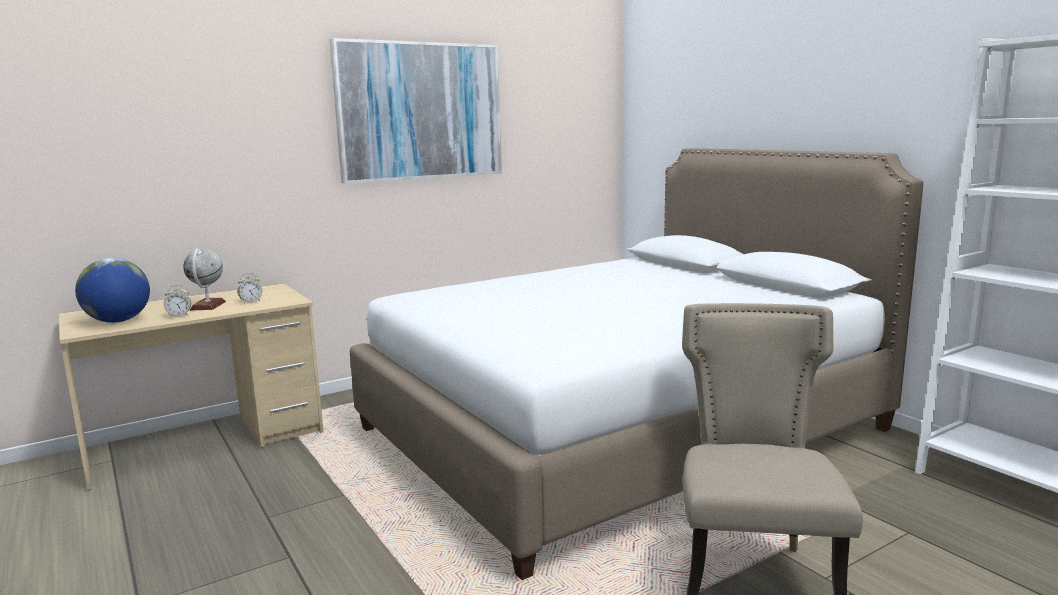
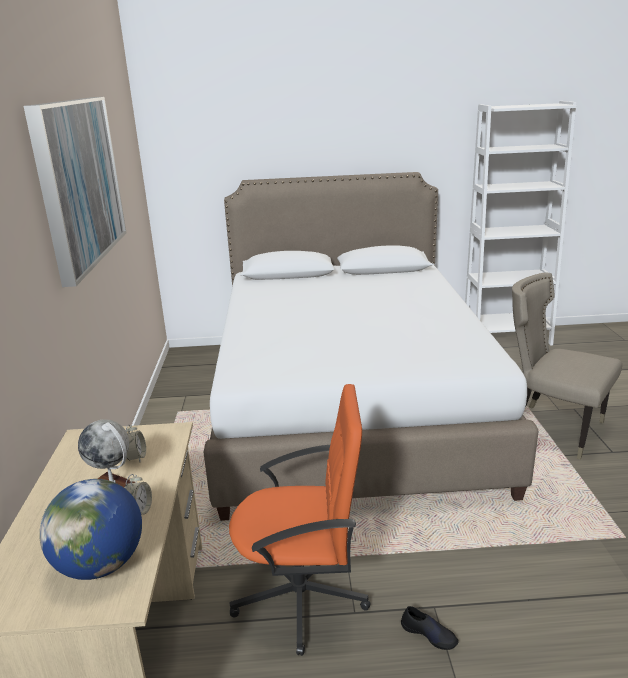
camera: 60 degrees left, 10 degrees up
(249, 562) = (429, 634): none -> black shoe
(281, 488) = (302, 596): none -> orange office chair

